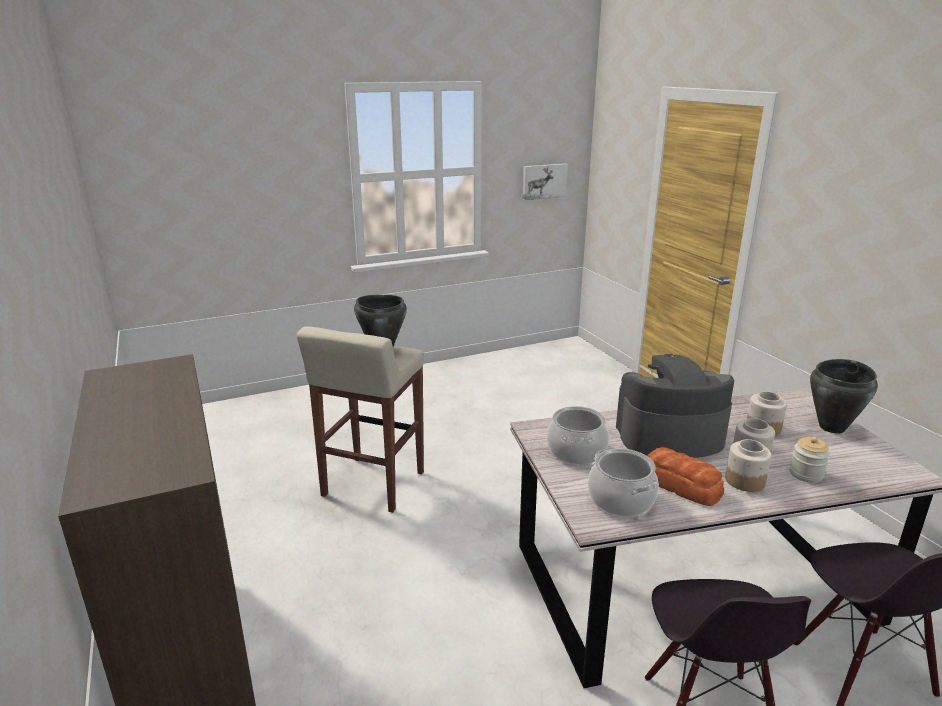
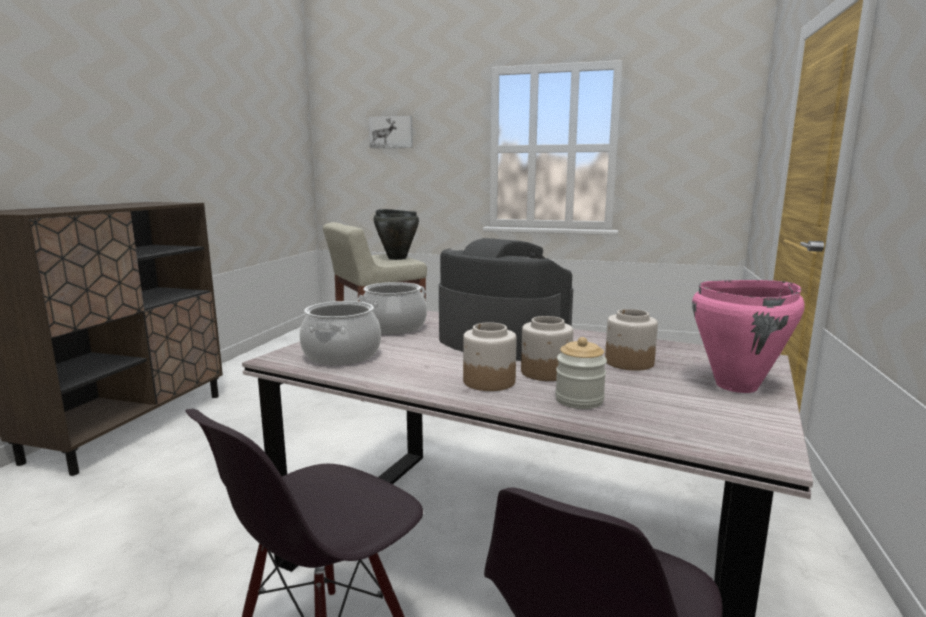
camera: 40 degrees right, 10 degrees down
(543, 181) = (692, 163): picture -> picture (391, 132)
(681, 486) = (416, 365): bread -> none
(832, 427) = (737, 386): black cooking pot -> pink cooking pot

